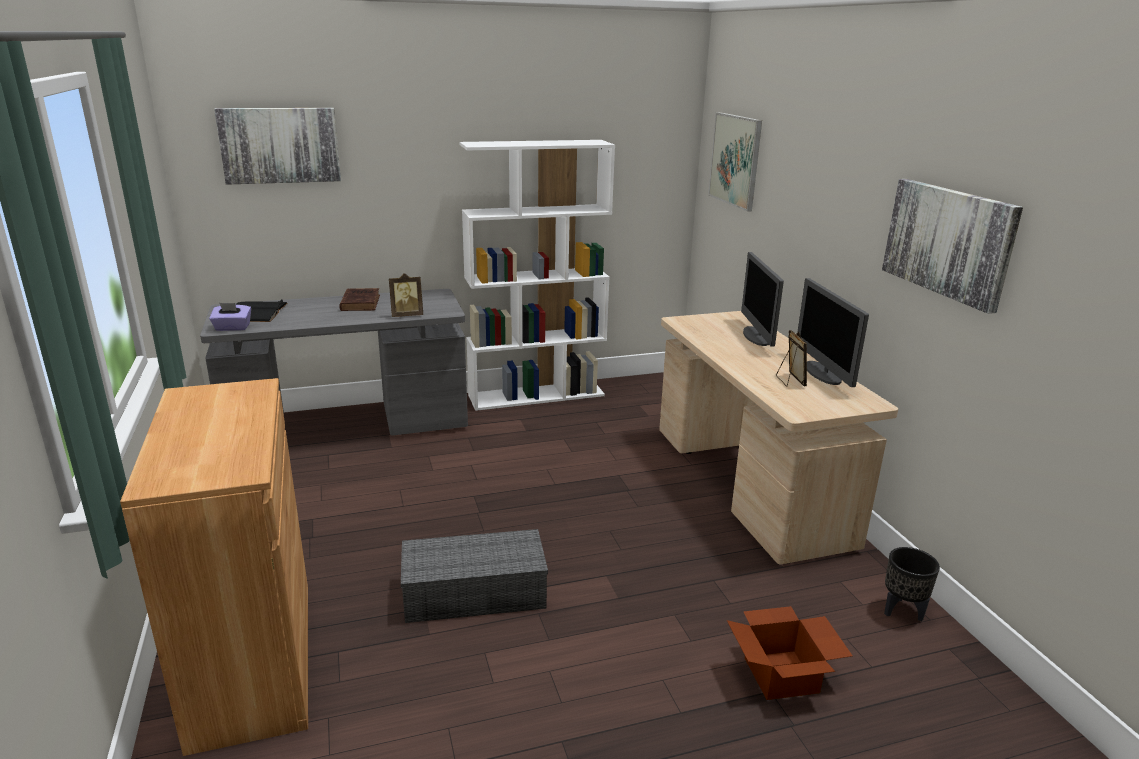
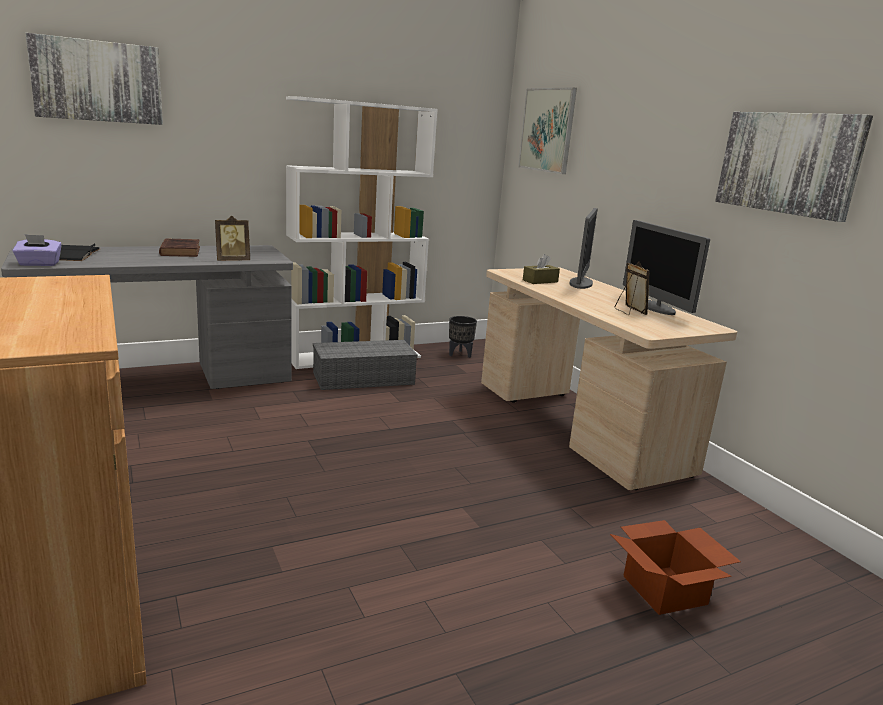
camera: 10 degrees left, 5 degrees down
(472, 594) = (323, 530): grey storage box -> grey storage box (362, 379)
(712, 335) = (540, 281): none -> brown tissue box
(756, 337) = (581, 283): monitor -> monitor turned 150 degrees counterclockwise
(902, 611) = (755, 527): black planter -> black planter (460, 354)

